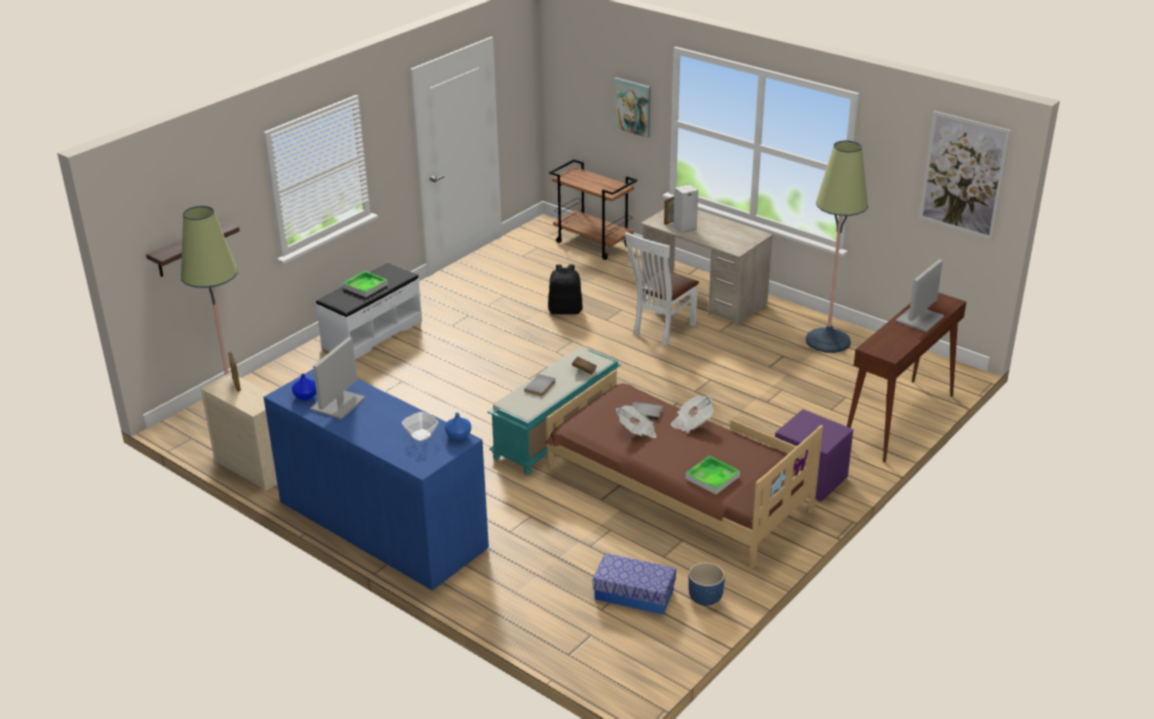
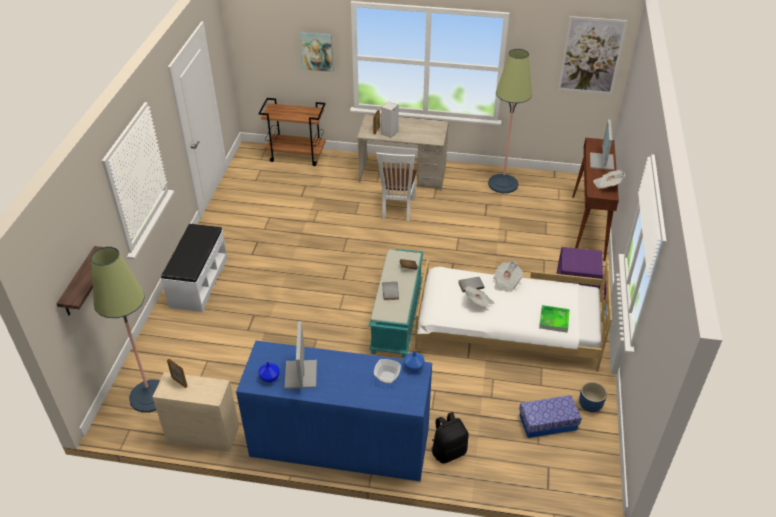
camera: 30 degrees left, 10 degrees up
(365, 286) = (190, 250): tray -> none
(565, 310) = (322, 215): black backpack -> black backpack (448, 451)
(676, 489) = (506, 330): brown bed -> white bed
(897, 344) = (607, 185): none -> newspaper

